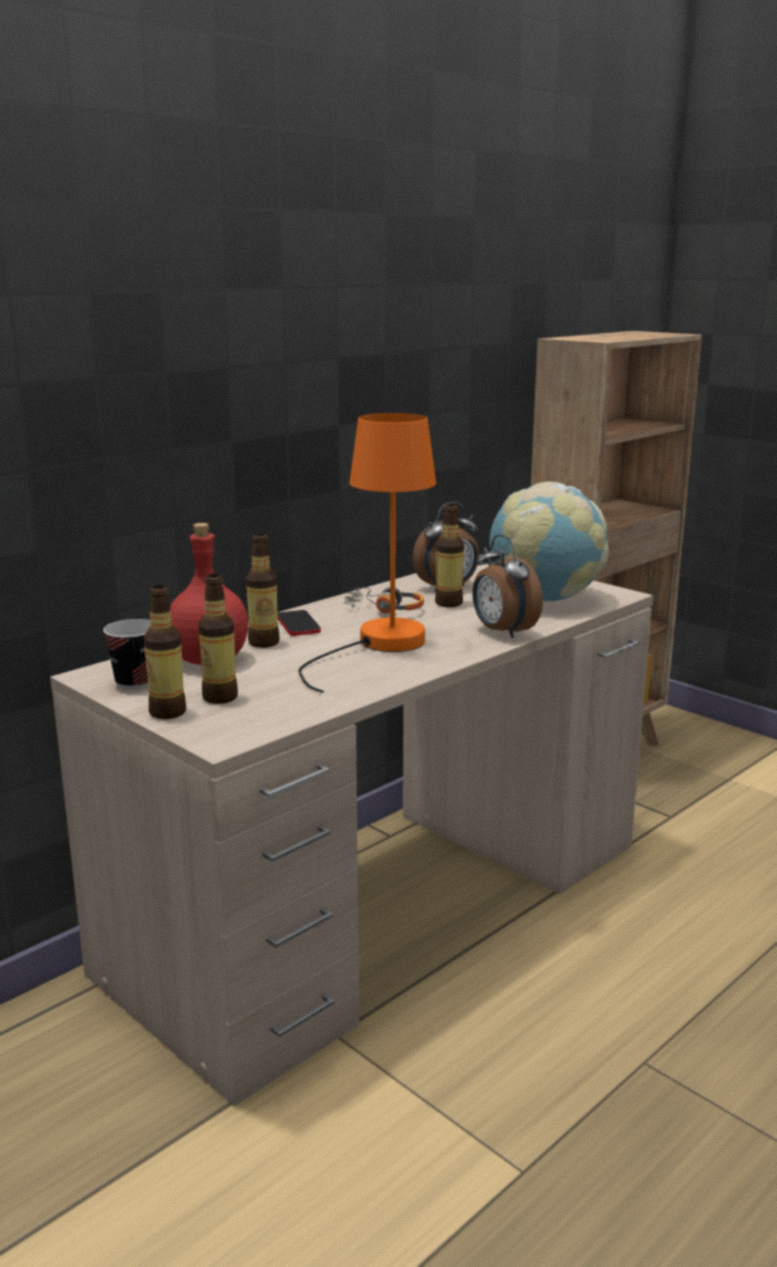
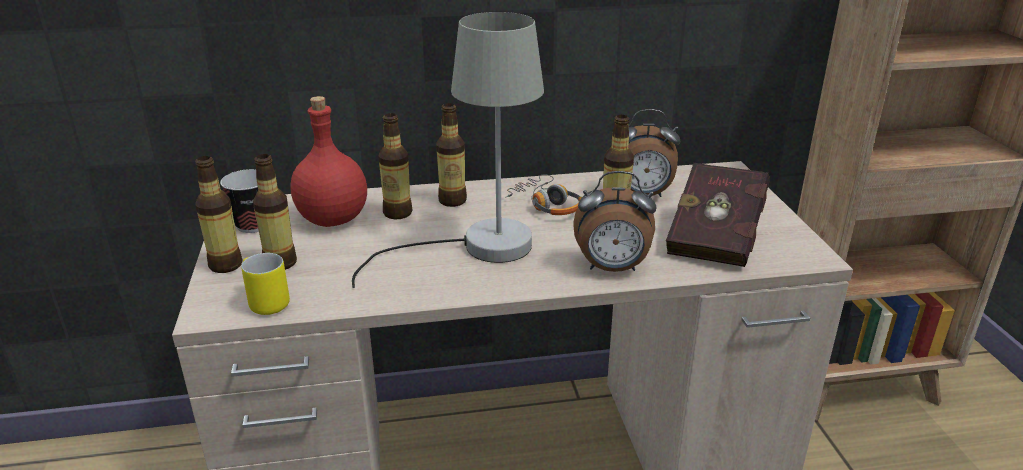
camera: 35 degrees right, 10 degrees up
(258, 723) = (262, 303): none -> yellow mug
(298, 624) = (452, 201): phone -> bottle
(378, 646) = (477, 248): orange table lamp -> grey table lamp
(502, 632) = (612, 268): alarm clock -> alarm clock turned 90 degrees counterclockwise
(544, 599) = (717, 238): globe -> red book

